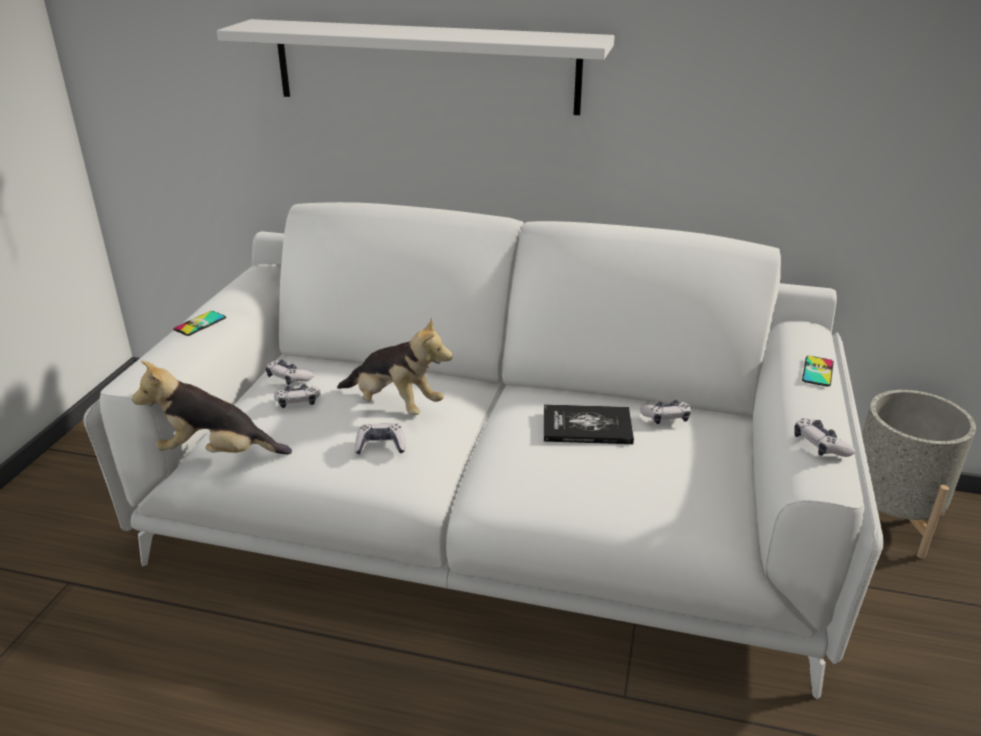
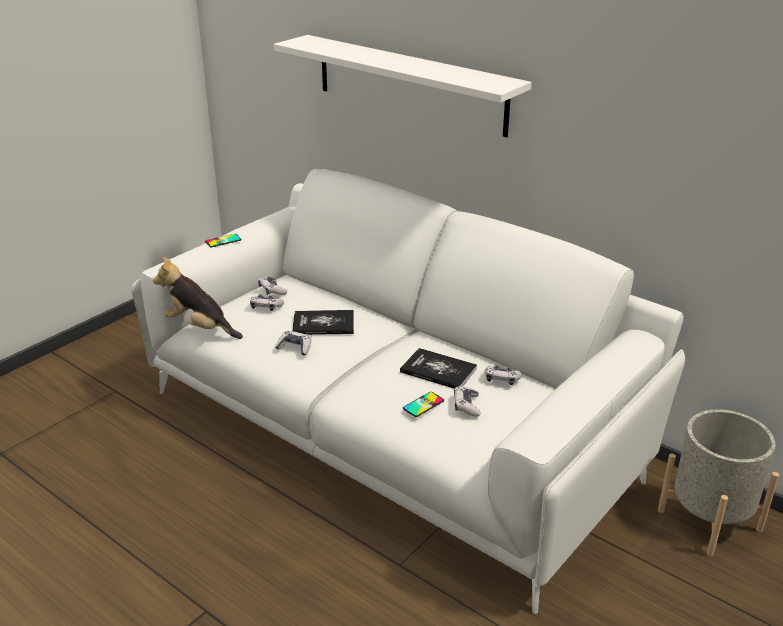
camera: 25 degrees right, 0 degrees up
(395, 405) = (323, 324): plush toy -> book
(817, 371) = (608, 370): phone -> phone (423, 404)
(820, 445) = (551, 418): game controller -> game controller (466, 406)

